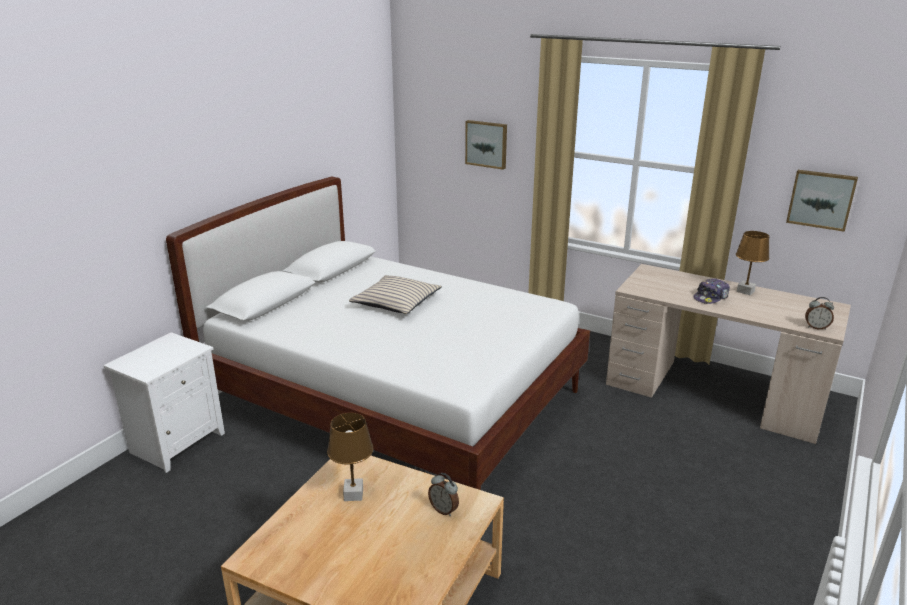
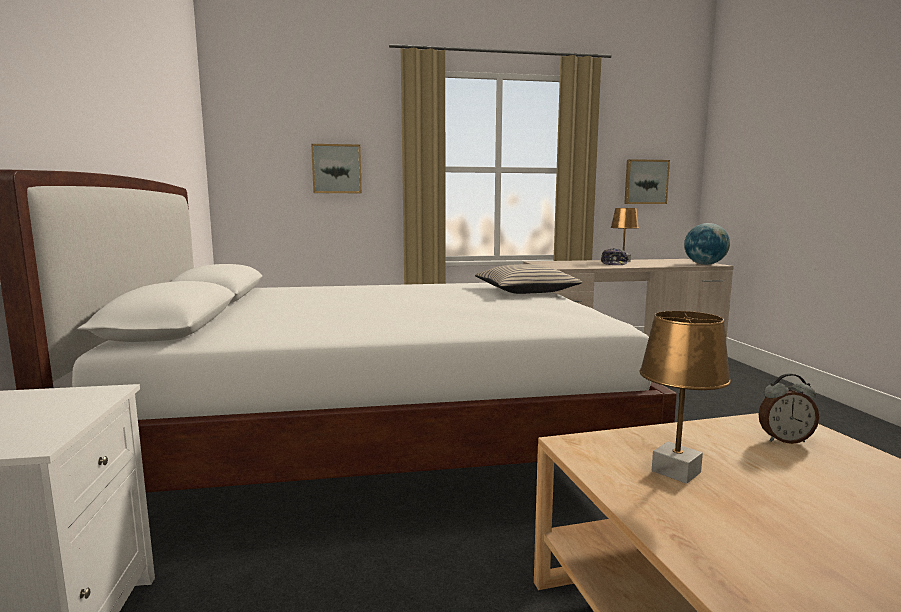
camera: 40 degrees left, 15 degrees down
(396, 303) = (367, 300): beige pillow -> beige pillow (525, 291)
(816, 327) = (705, 264): alarm clock -> globe

